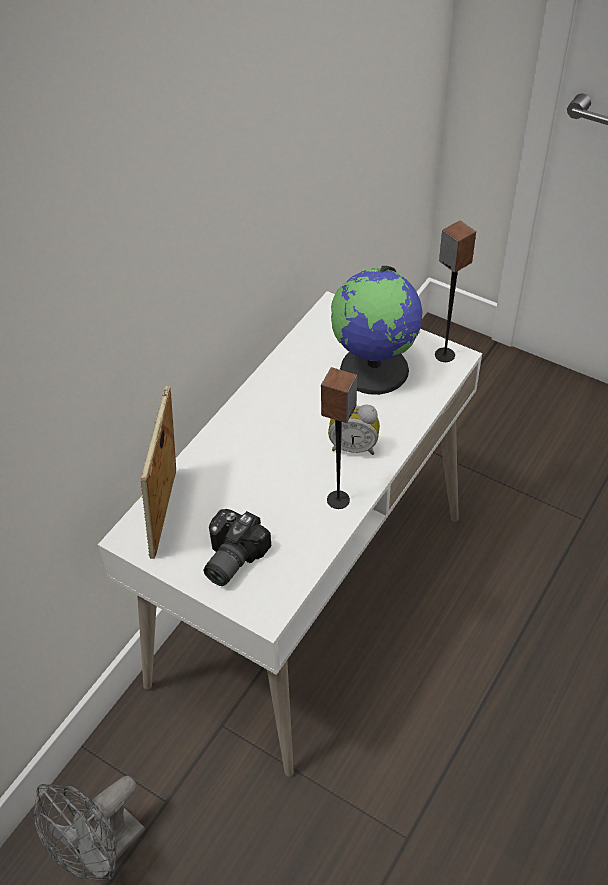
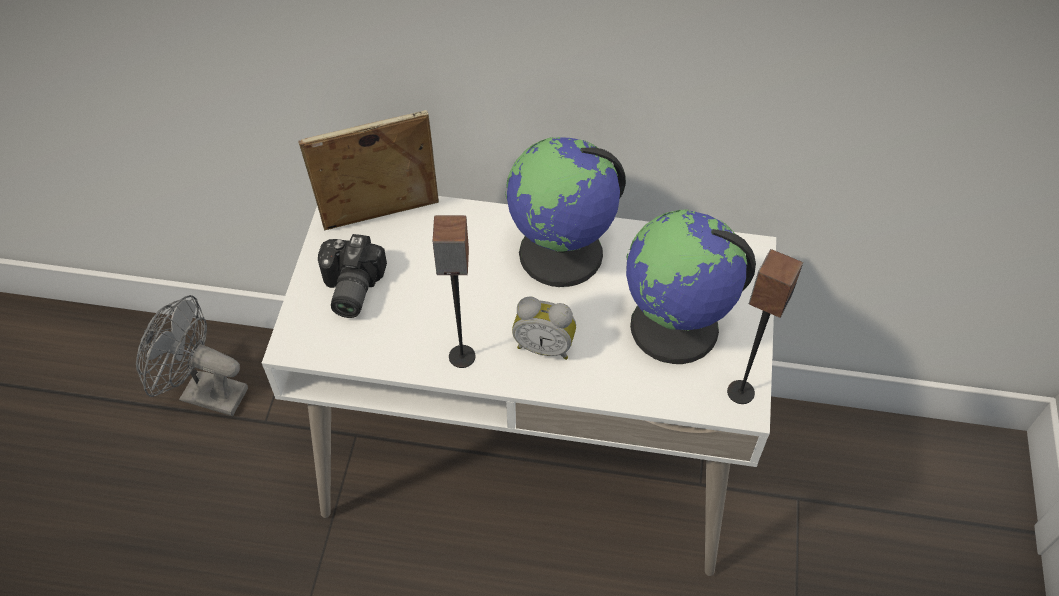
camera: 65 degrees right, 5 degrees up
(229, 557) = (348, 289): camera -> camera turned 90 degrees counterclockwise
(274, 409) = (562, 254): none -> globe
(353, 446) = (544, 345): alarm clock -> alarm clock turned 60 degrees counterclockwise

